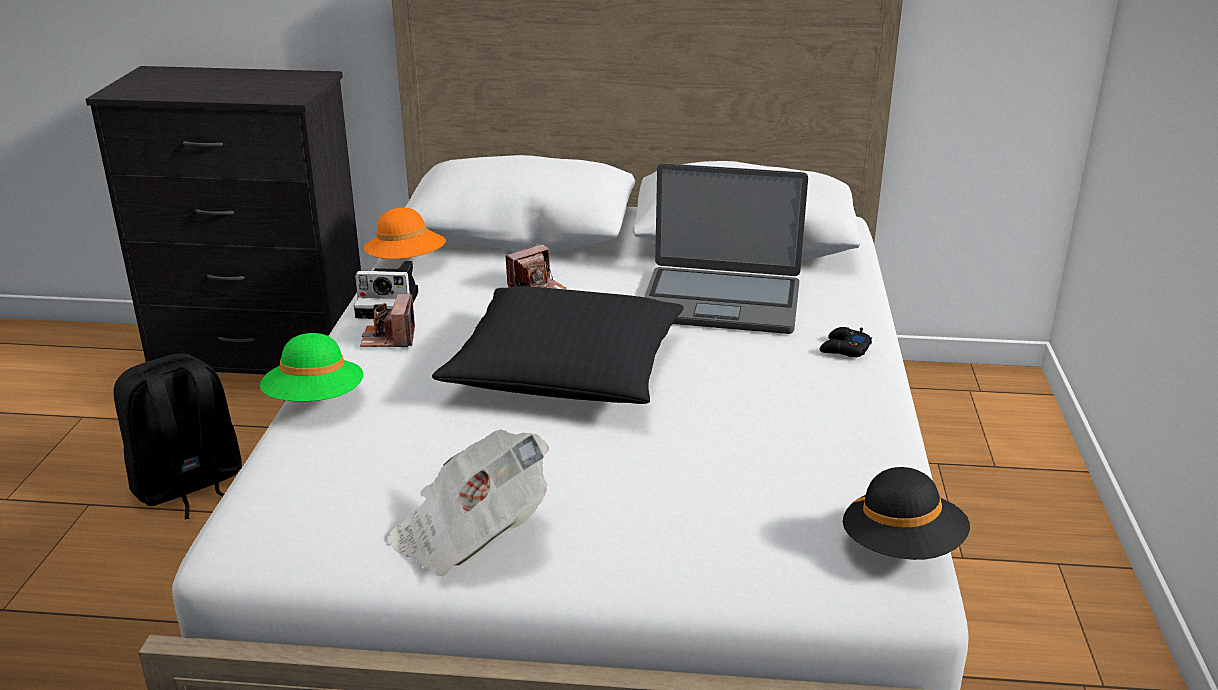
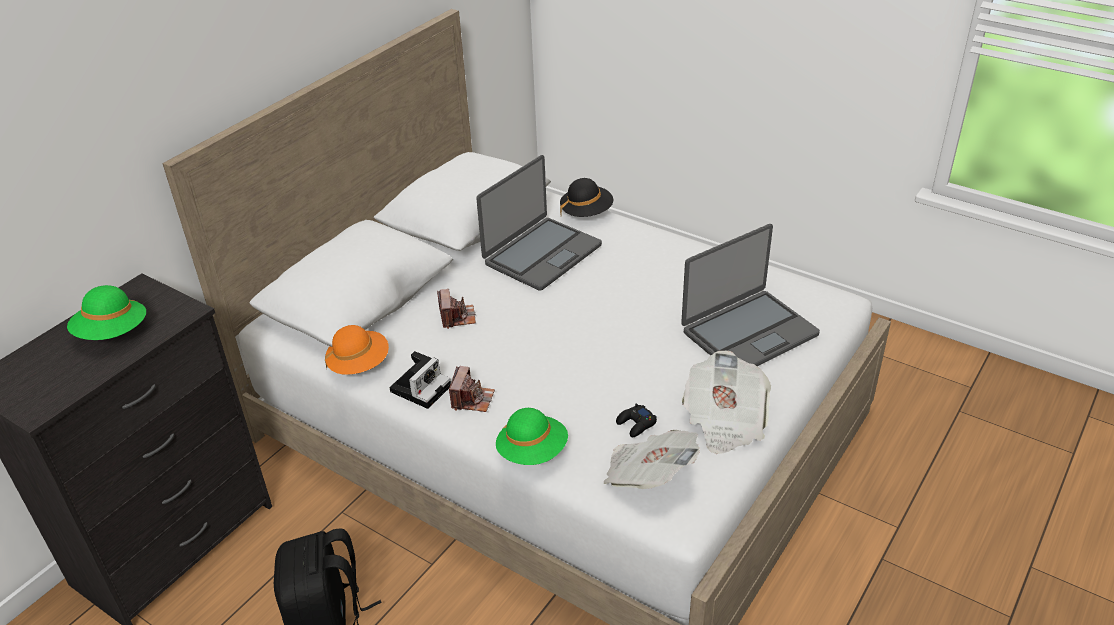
camera: 60 degrees left, 10 degrees up
(240, 85) = (113, 333): none -> green hat
(311, 497) = (648, 476): none -> newspaper
(389, 338) = (472, 399): camera -> camera turned 105 degrees counterclockwise
(565, 369) = (574, 337): black pillow -> none
(710, 507) = (748, 332): none -> laptop
(844, 349) = (630, 235): black game controller -> black game controller (636, 424)
(902, 547) = (812, 289): black hat -> black hat (586, 212)

